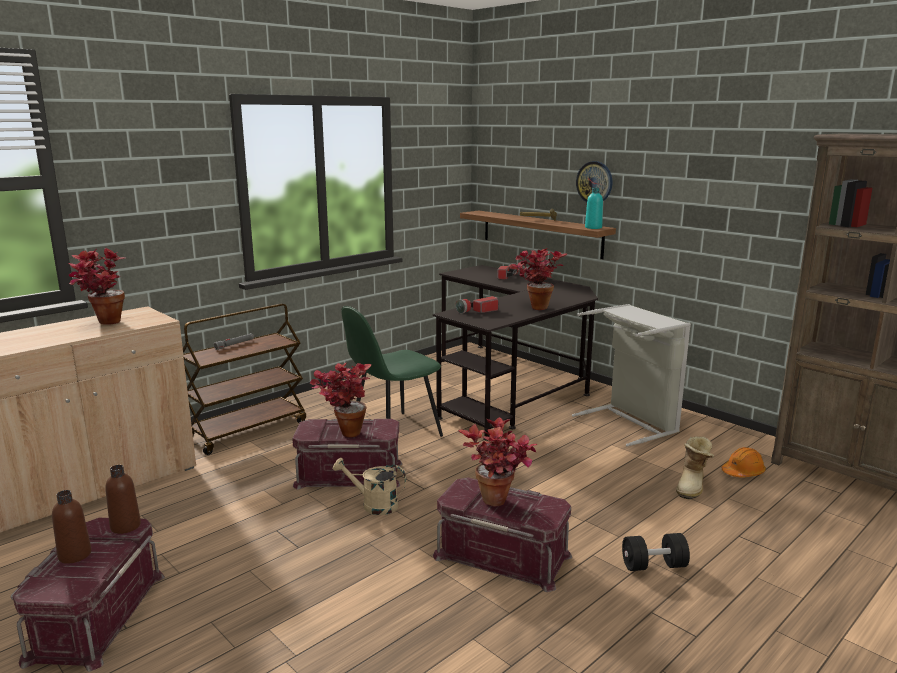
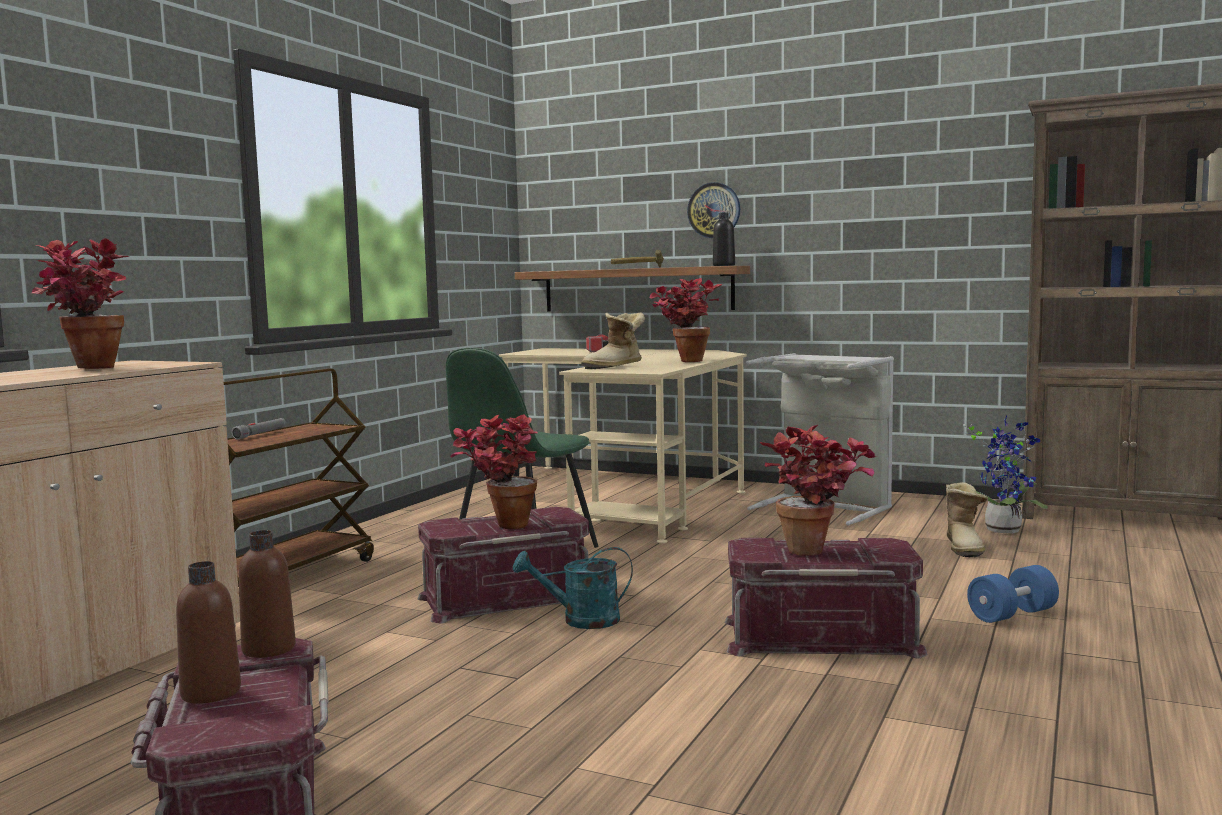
camera: 20 degrees left, 10 degrees down
(373, 505) = (580, 620): beige watering can -> turquoise watering can
(477, 311) = (616, 367): flashlight -> boot
(511, 385) = (634, 495): black desk -> beige desk
(593, 227) = (724, 265): turquoise bottle -> black bottle
(653, 565) = (1012, 614): black dumbbell -> blue dumbbell
(743, 472) = (1004, 529): orange hard hat -> potted plant

